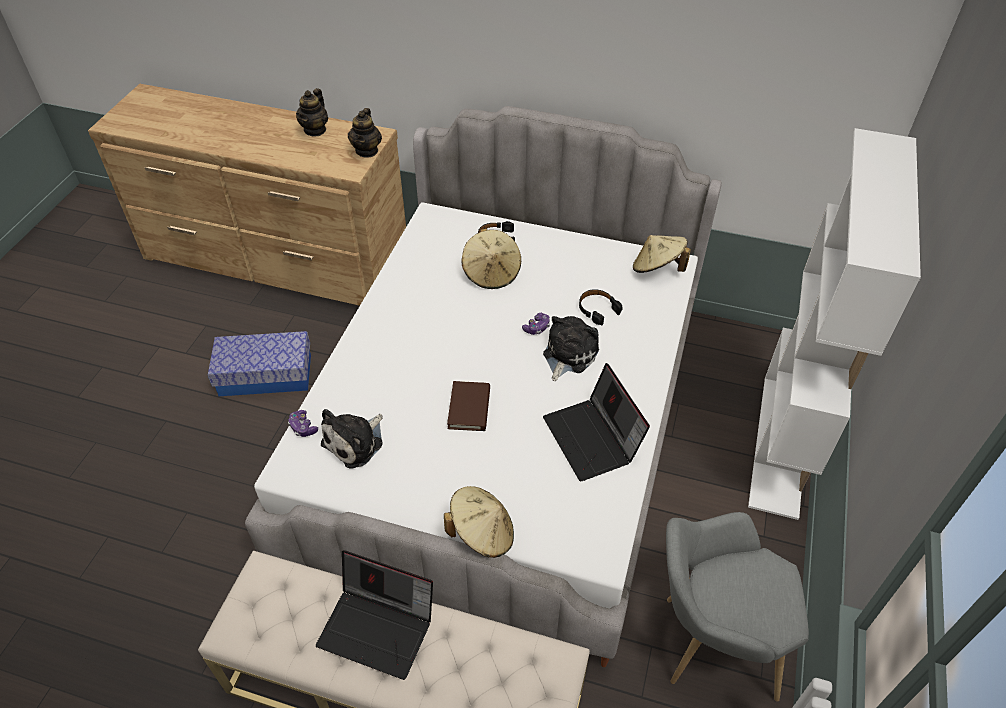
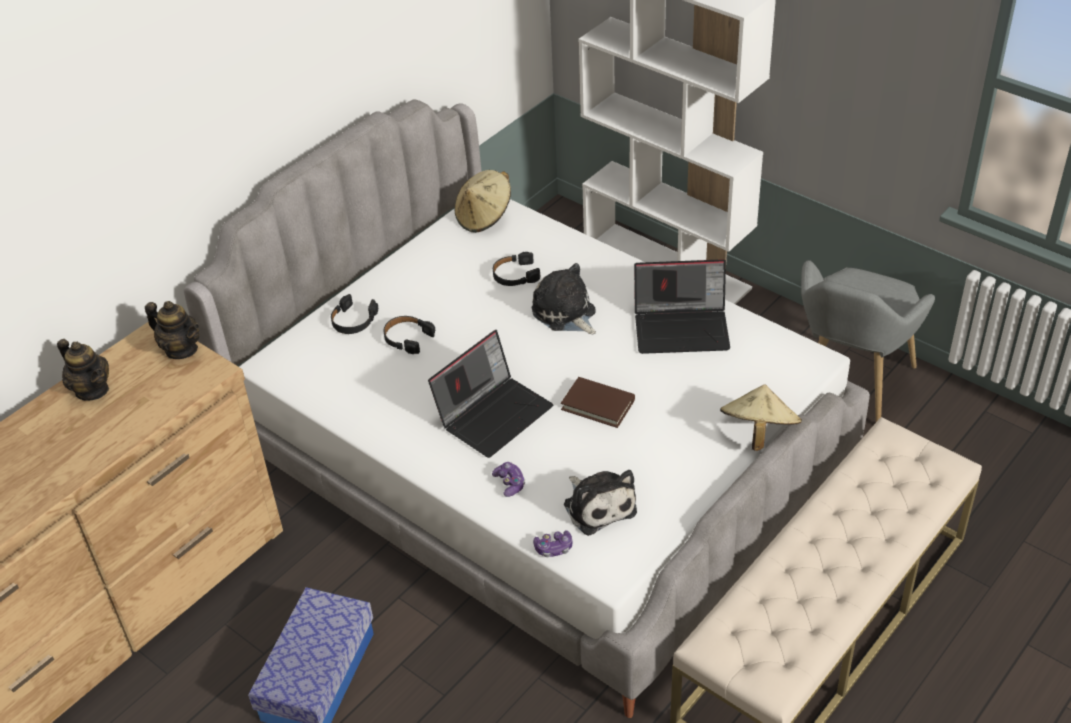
camera: 65 degrees left, 5 degrees down
(379, 627) = (813, 556): laptop -> laptop (494, 414)
(491, 273) = (407, 338): beige hat -> black headphones
(537, 328) = (514, 326): game controller -> game controller (509, 483)

